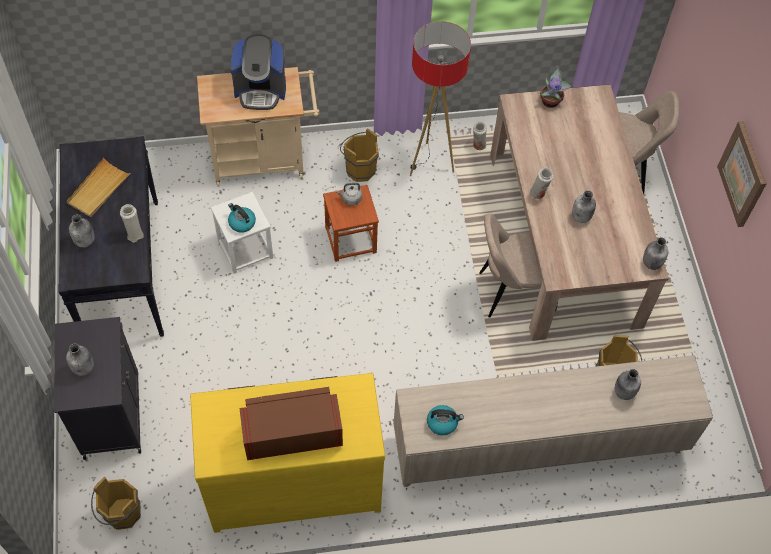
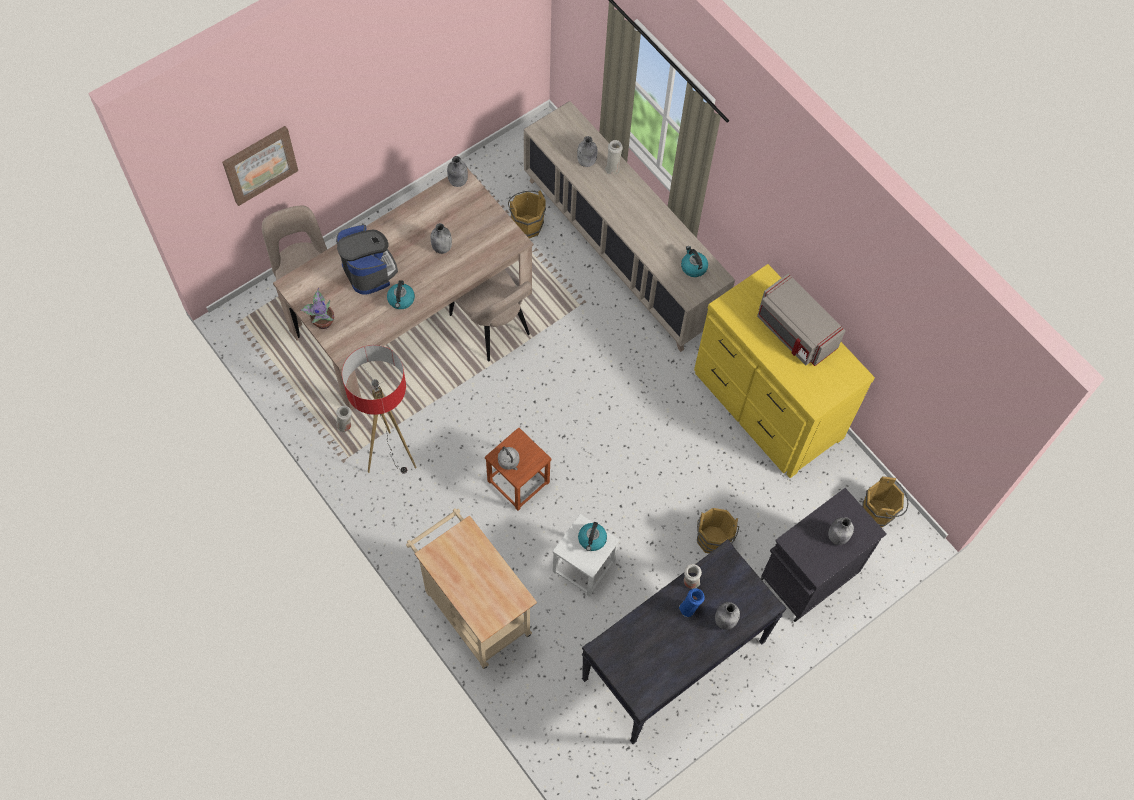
camera: 120 degrees left, 5 degrees up
(98, 189) = (666, 646): beige tray -> none
(114, 222) = (689, 608): none -> blue vase
(260, 90) = (464, 570): coffee machine -> coffee machine (369, 270)
(292, 432) = (794, 332): brown microwave -> grey microwave
(358, 168) = (434, 517): brown bucket -> brown bucket (712, 542)
(539, 194) = (436, 288): white vase -> white vase (612, 167)
(541, 163) = (401, 300): none -> kettle
(743, 174) = (373, 106): picture -> picture (259, 164)

